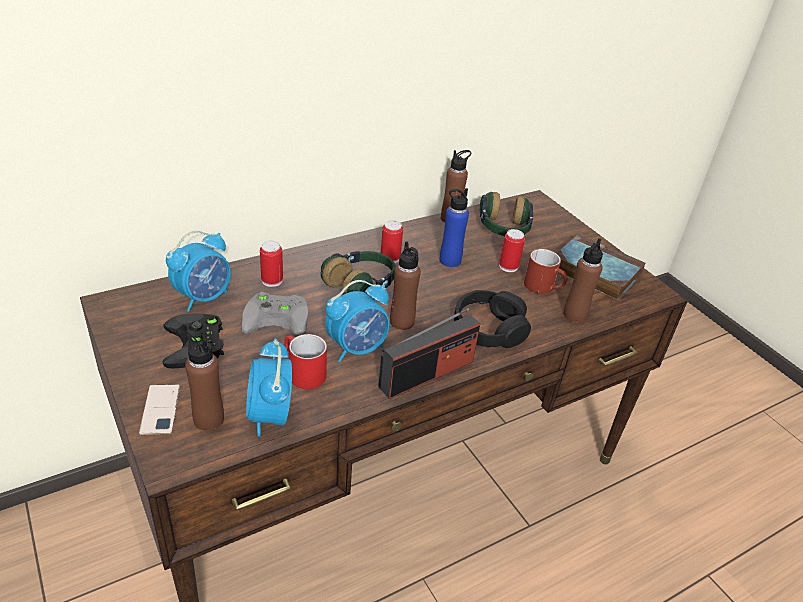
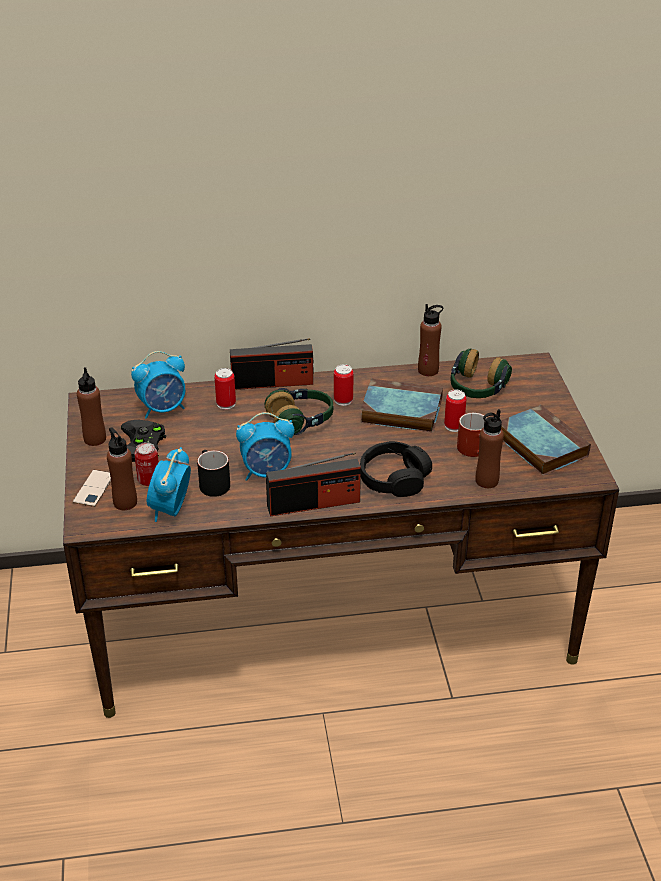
camera: 25 degrees right, 0 degrees up
(225, 384) = (149, 480): none -> can
(279, 318) = (215, 436): grey game controller -> none
(301, 373) = (211, 483): red mug -> black mug
(309, 251) = (272, 383): none -> radio
(402, 322) = (318, 458): brown bottle -> brown bottle (95, 439)
(450, 260) = (399, 411): blue bottle -> book

